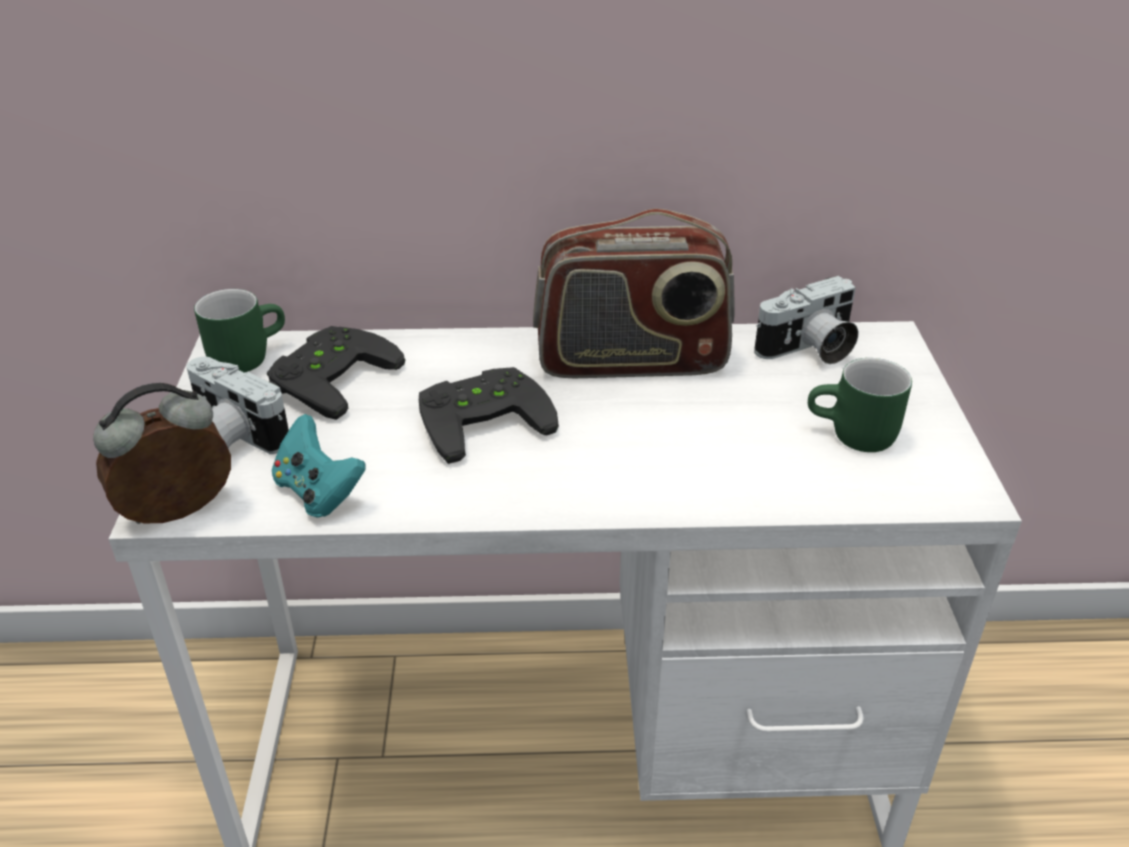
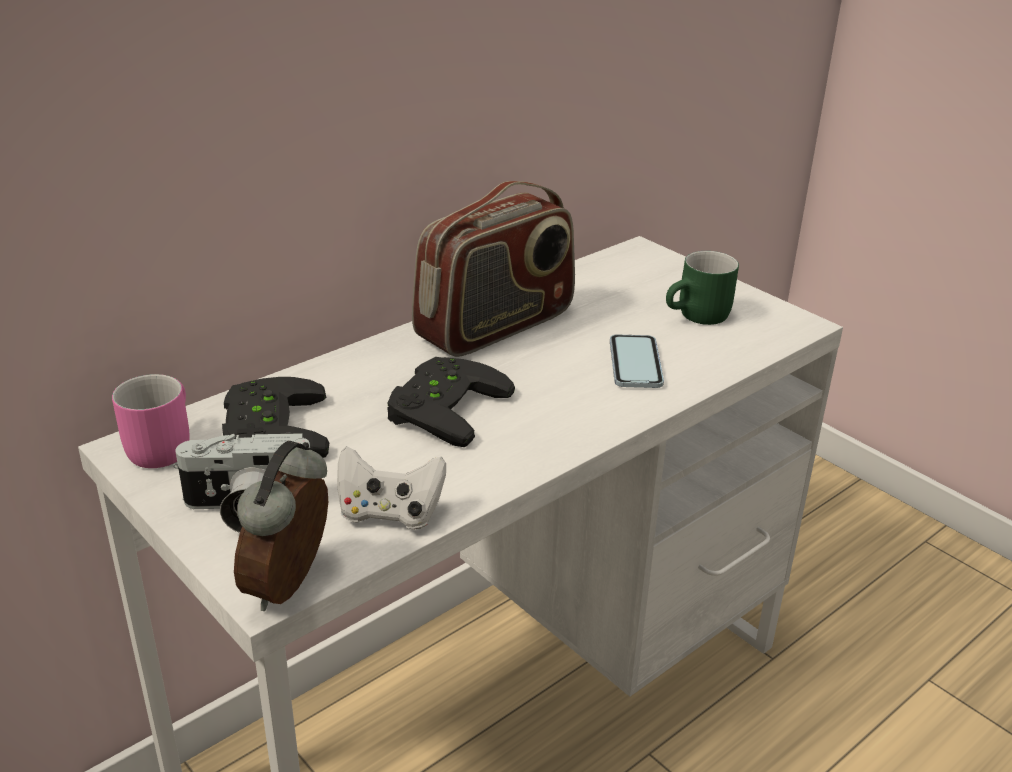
camera: 40 degrees left, 5 degrees down
(245, 355) = (159, 445): green mug -> pink mug
(318, 492) = (390, 513): turquoise game controller -> white game controller
(713, 456) = (635, 364): none -> phone
(809, 350) = (602, 275): camera -> none

